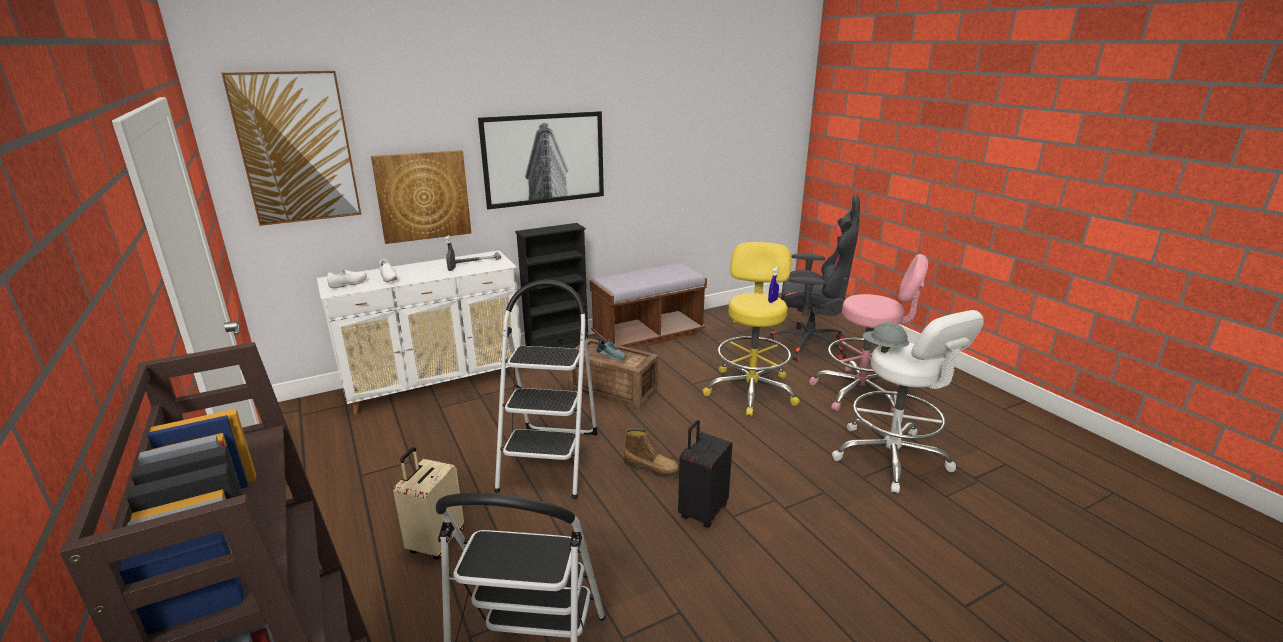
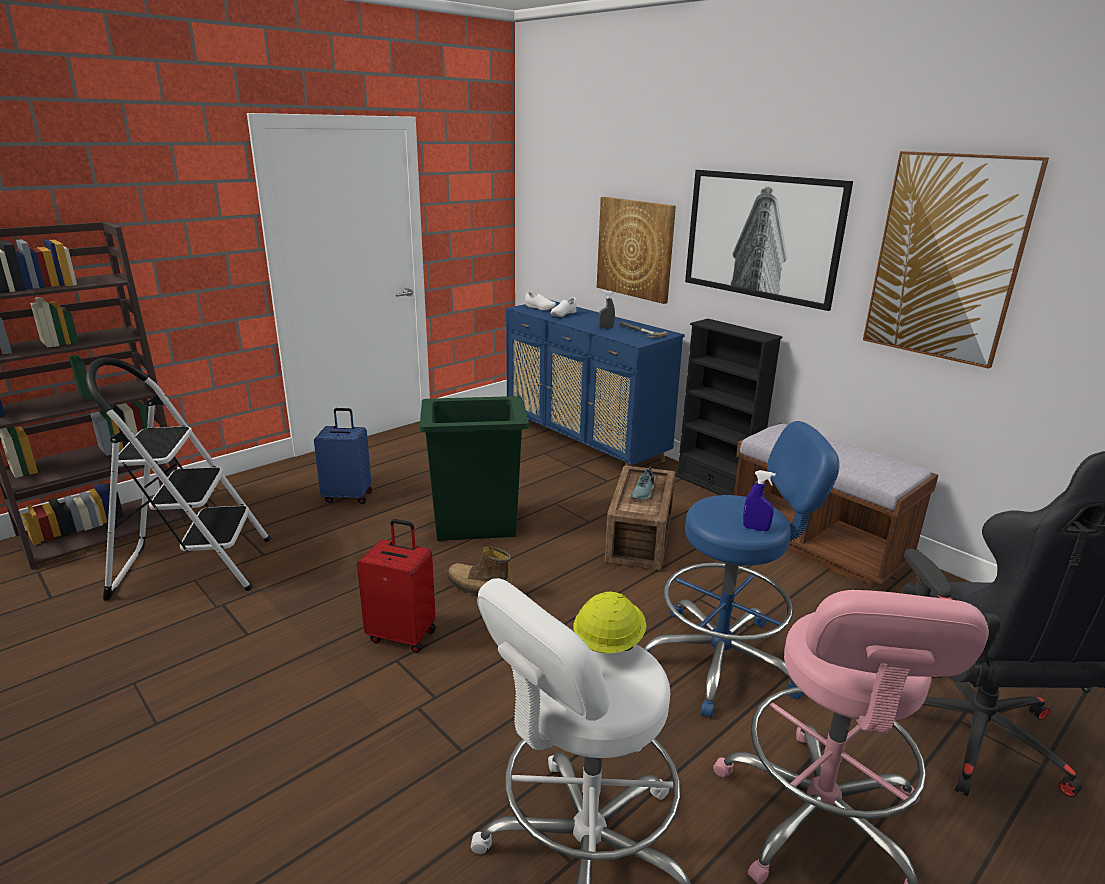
camera: 75 degrees right, 0 degrees up
(296, 148) = (560, 179): picture -> picture (947, 258)
(435, 542) = (348, 496): beige suitcase -> blue suitcase
(436, 384) = (584, 442): white cabinet -> blue cabinet
(551, 459) = (476, 524): step ladder -> green trash can
(652, 468) = (478, 589): boot -> boot turned 105 degrees clockwise
(702, 511) = (403, 635): black suitcase -> red suitcase
(751, 390) = (721, 659): yellow stool -> blue stool
(883, 349) = (608, 643): grey hard hat -> yellow hard hat

